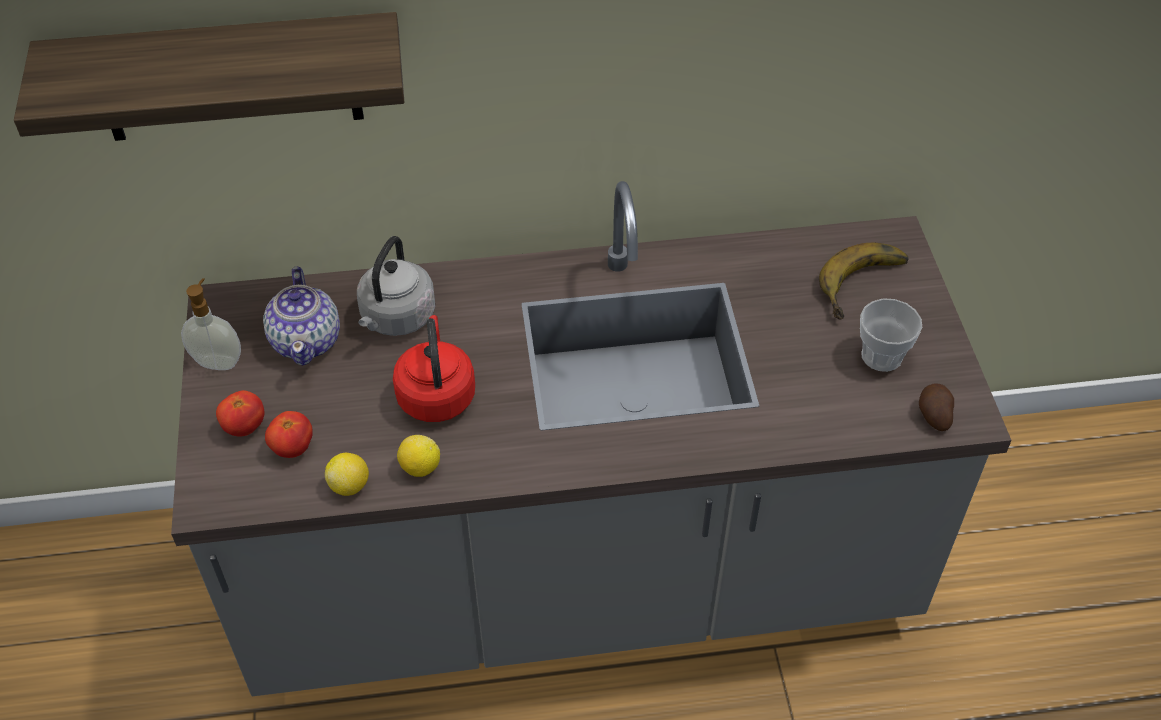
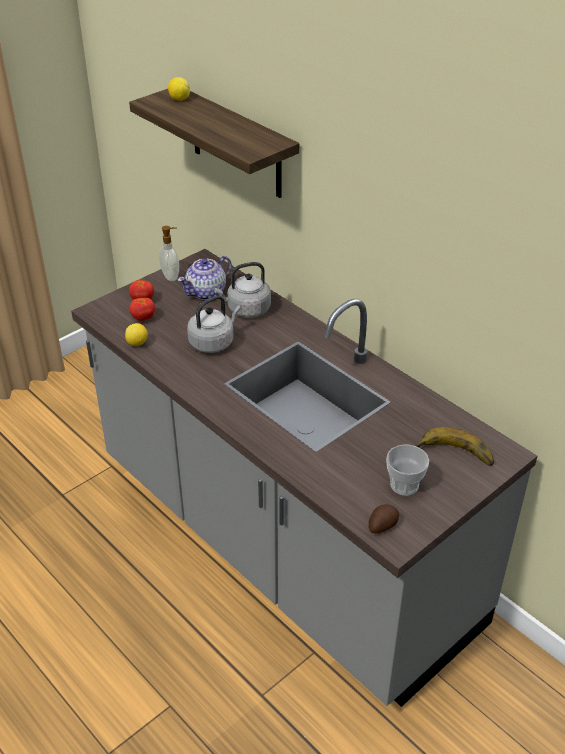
camera: 55 degrees right, 10 degrees down
(420, 467) = (166, 358): lemon -> lemon (179, 99)
(436, 394) = (213, 342): red kettle -> grey kettle

